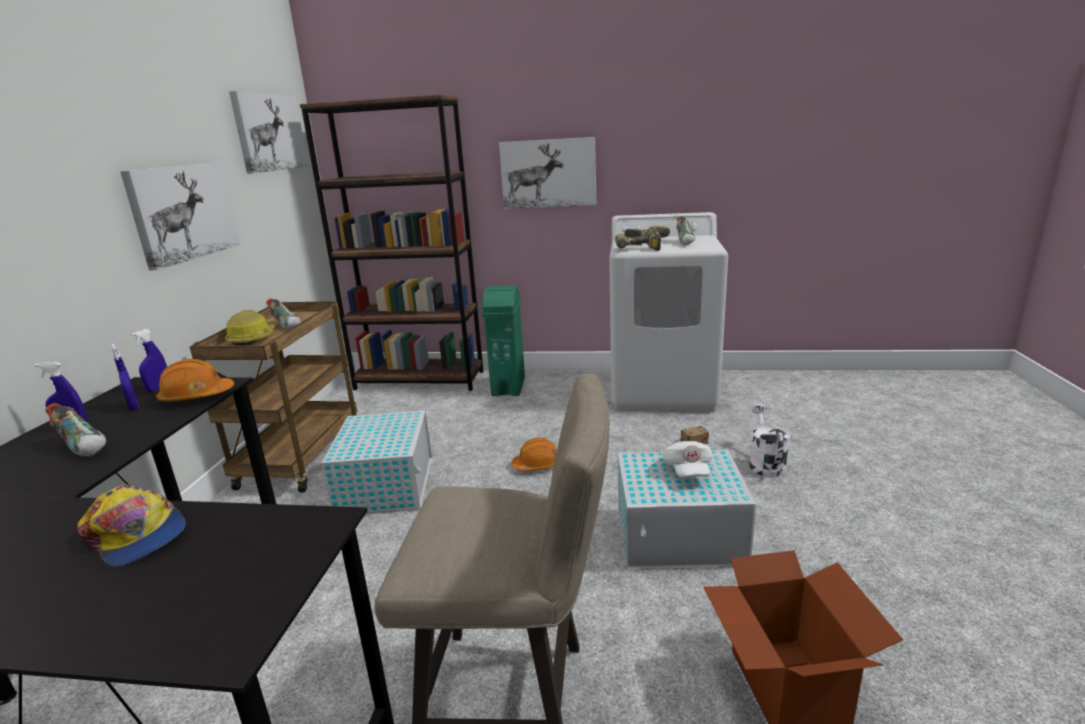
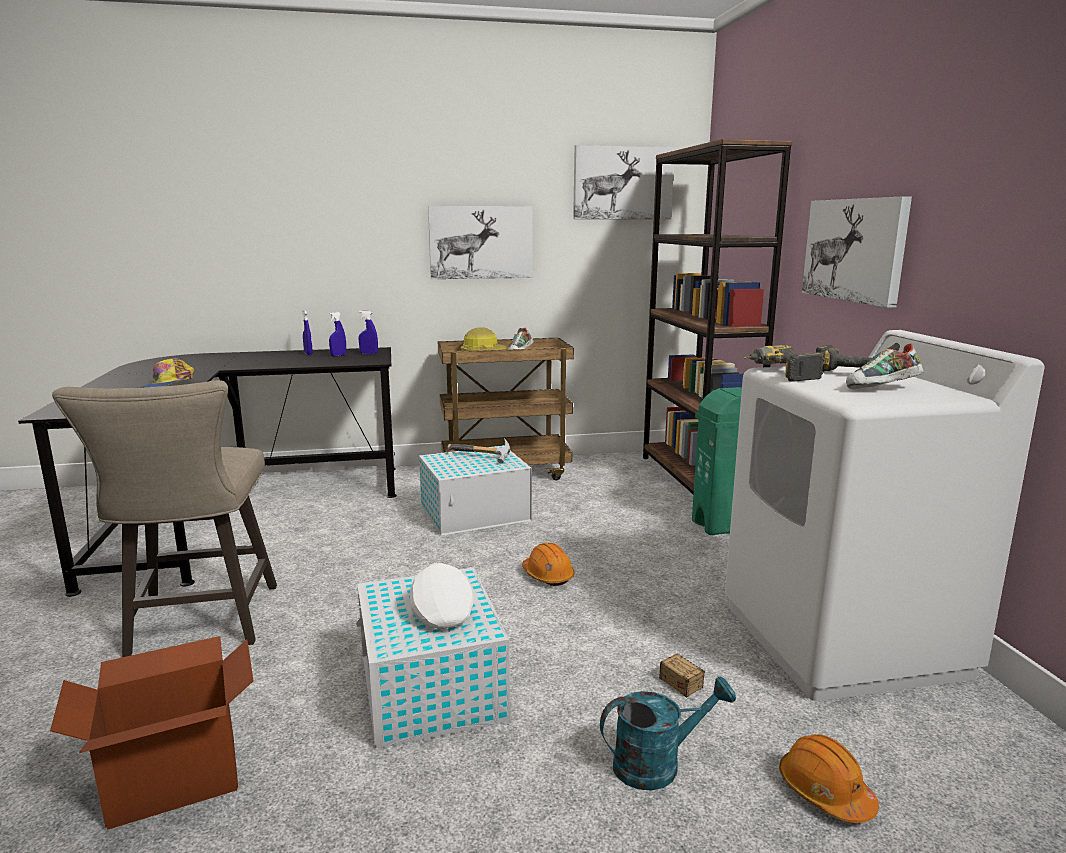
camera: 70 degrees right, 5 degrees down
(85, 446) = (281, 360): shoe -> none
(196, 396) = (353, 361): orange hard hat -> orange hard hat (824, 792)
(370, 430) = (480, 457): none -> hammer
(687, 471) = (441, 612): white cap -> white cap turned 90 degrees clockwise
(765, 463) = (657, 763): white watering can -> turquoise watering can

